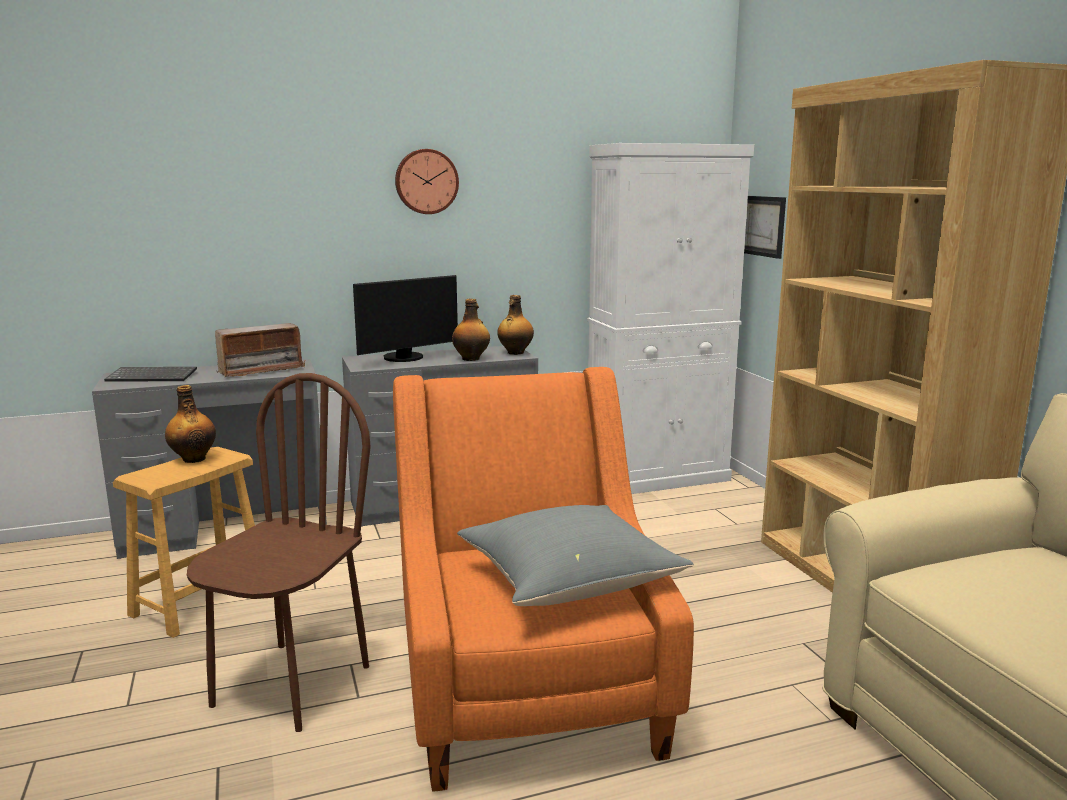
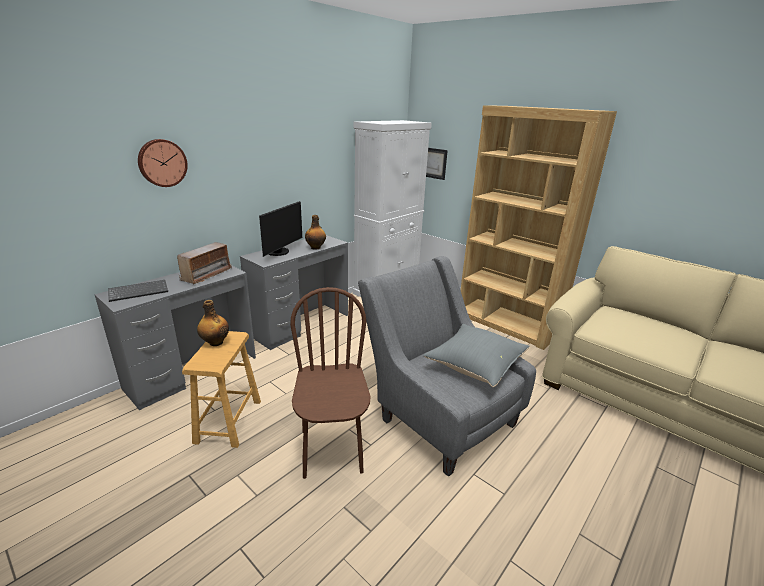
camera: 30 degrees left, 10 degrees up
(426, 181) = (277, 146): wall clock -> wall clock (162, 163)
(515, 353) = (331, 240): bottle -> none
(528, 690) = (438, 414): orange armchair -> grey armchair

